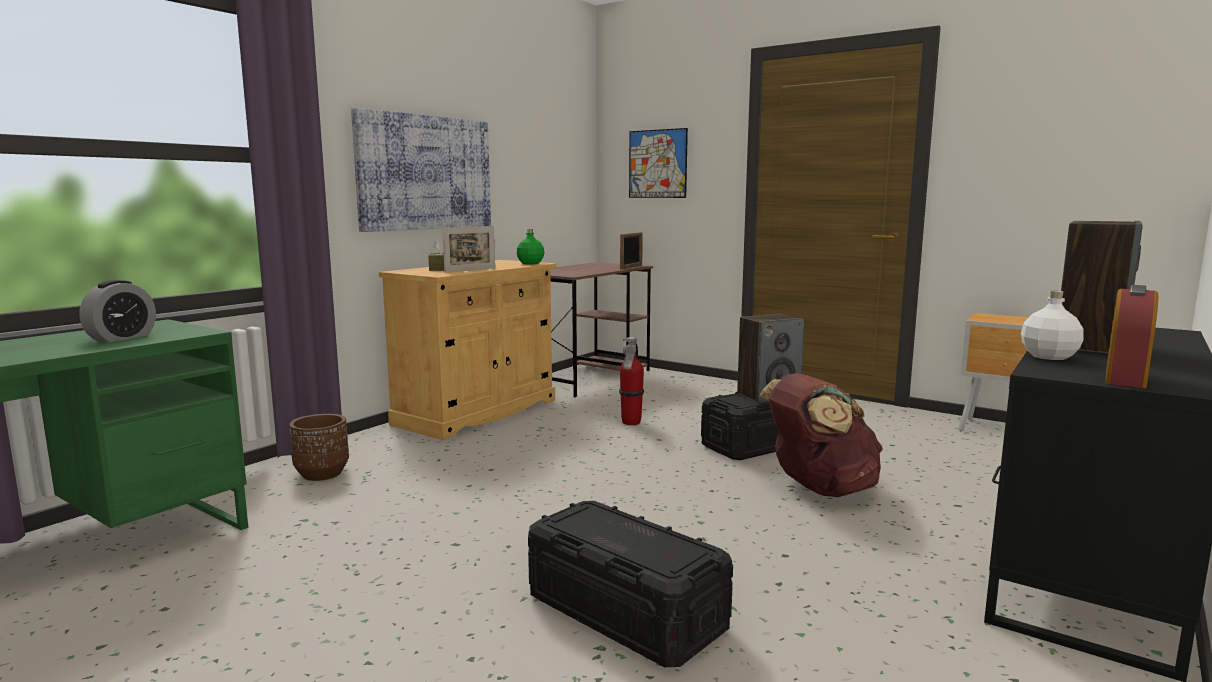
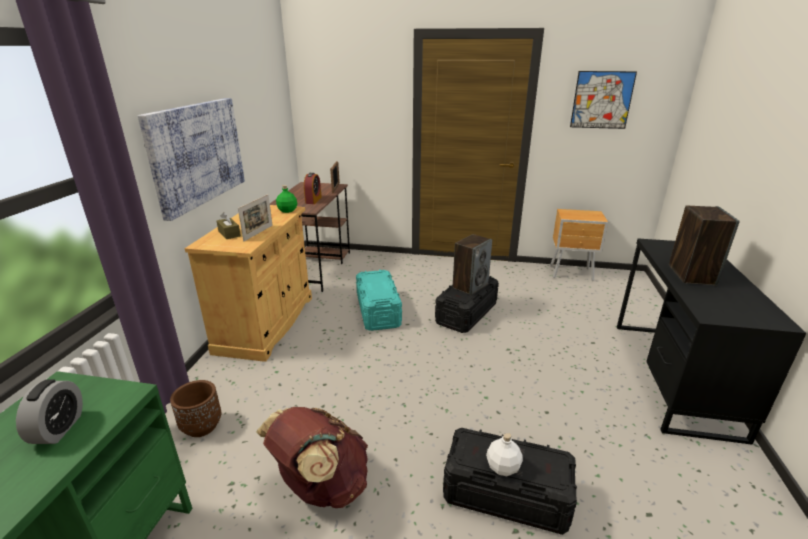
camera: 25 degrees left, 15 degrees up
(631, 422) = (378, 311): fire extinguisher -> turquoise storage box
(657, 164) = (343, 110): picture -> picture (602, 100)
(819, 489) = (523, 347): brown backpack -> brown backpack (321, 486)
(1048, 357) = (690, 294): white bottle -> white bottle (502, 467)
(1125, 378) = (745, 315): alarm clock -> alarm clock (313, 200)

